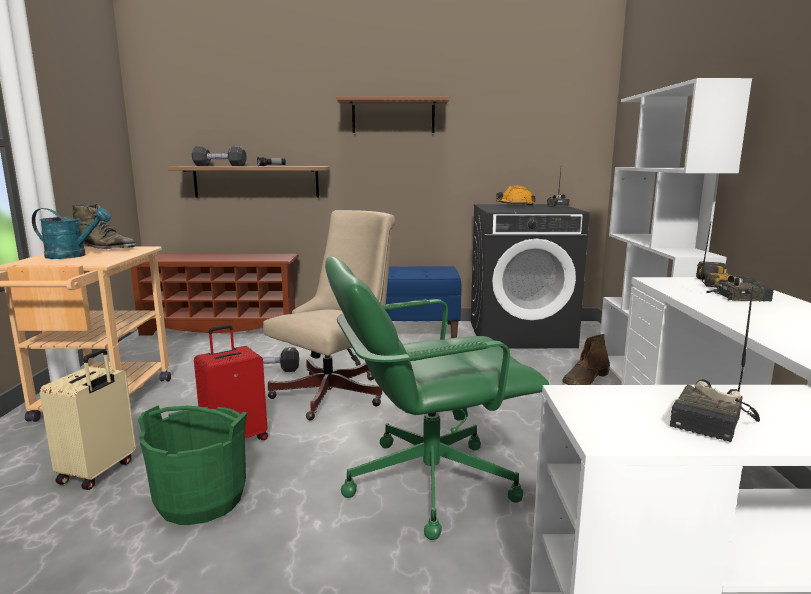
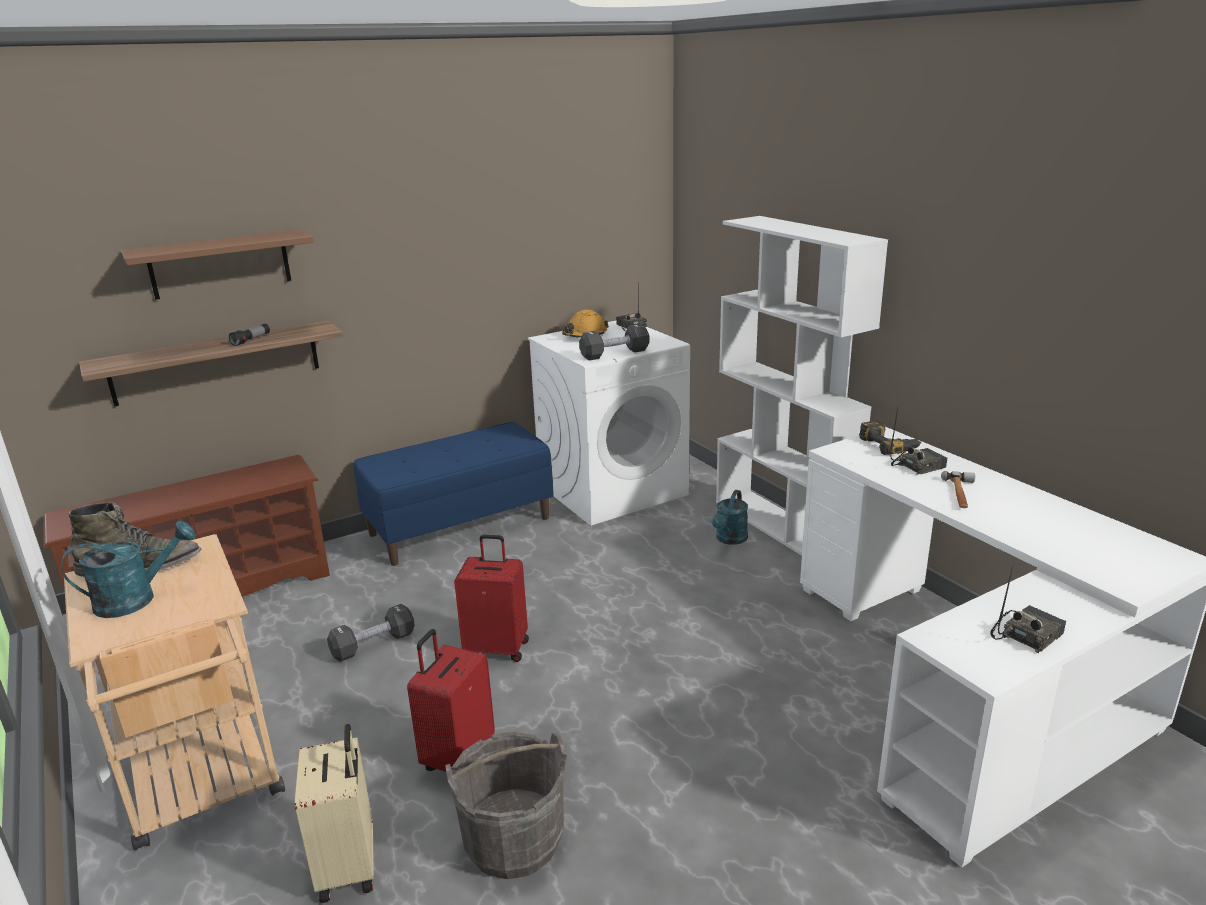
camera: 30 degrees left, 10 degrees up
(201, 500) = (513, 841): green bucket -> grey bucket
(220, 166) = (165, 355): black dumbbell -> black dumbbell (614, 354)
(336, 392) = (498, 648): beige office chair -> red suitcase
(393, 116) = (411, 237): brown shelf -> brown shelf (220, 264)
(427, 482) = (702, 722): green office chair -> none
(521, 334) = (613, 489): black washing machine -> white washing machine
(585, 379) = (729, 539): brown boot -> turquoise watering can
(713, 423) = (1026, 634): radio -> radio turned 135 degrees counterclockwise
(764, 317) = (960, 494): none -> hammer

